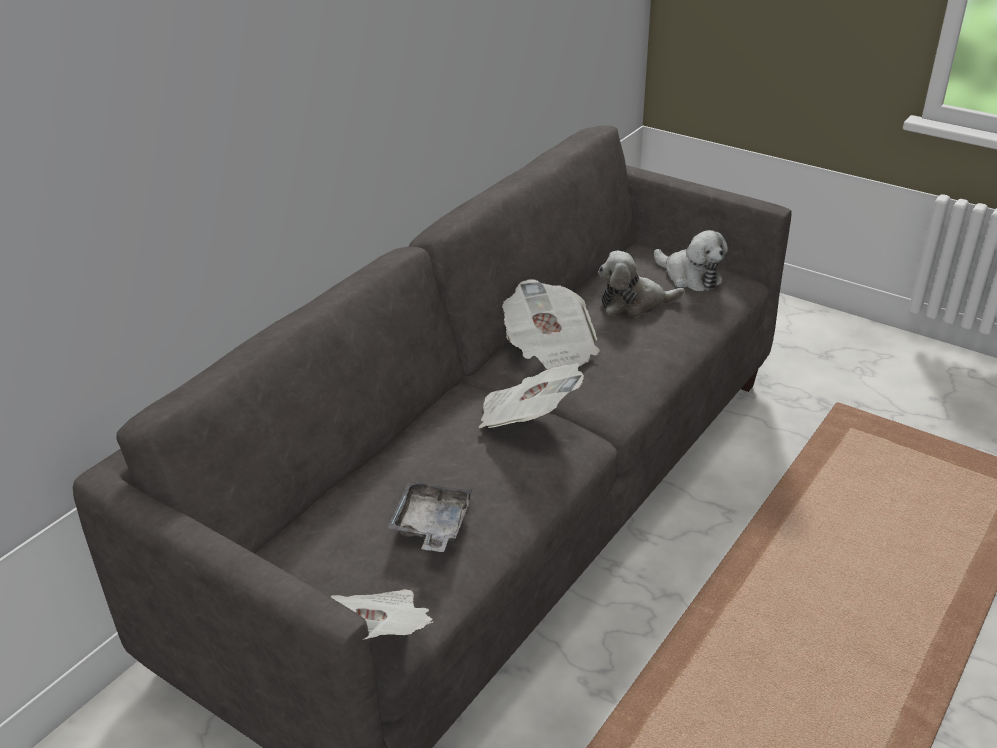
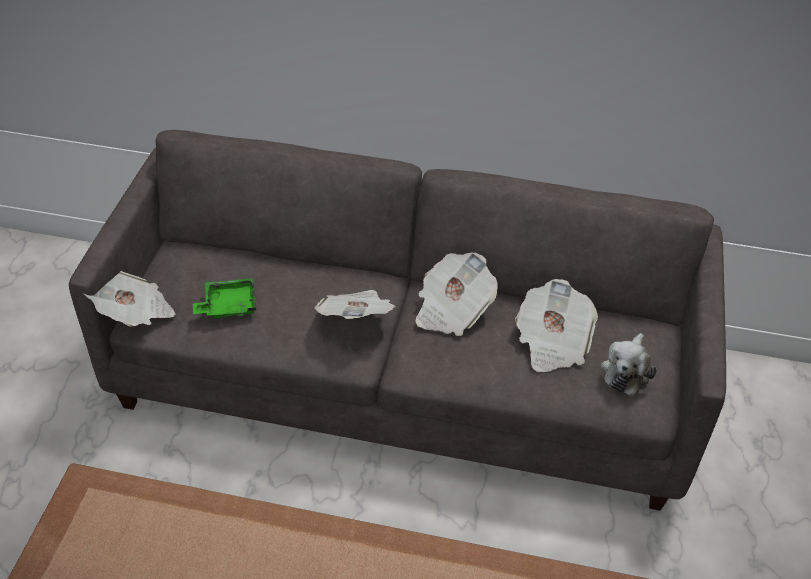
camera: 65 degrees right, 10 degrees up
(431, 525) = (228, 305): grey tray -> green tray
(634, 304) = (552, 342): plush toy -> newspaper

